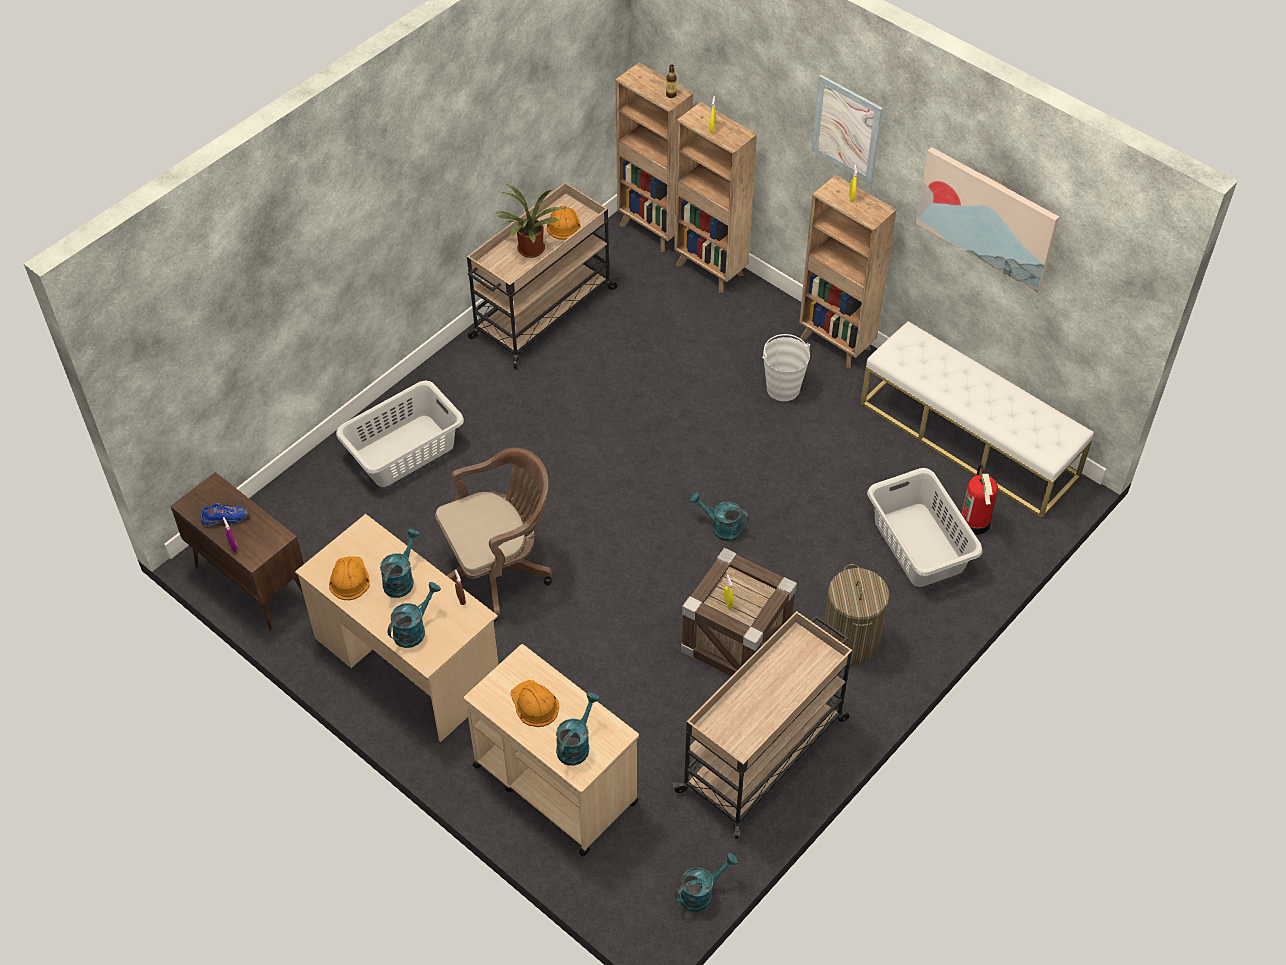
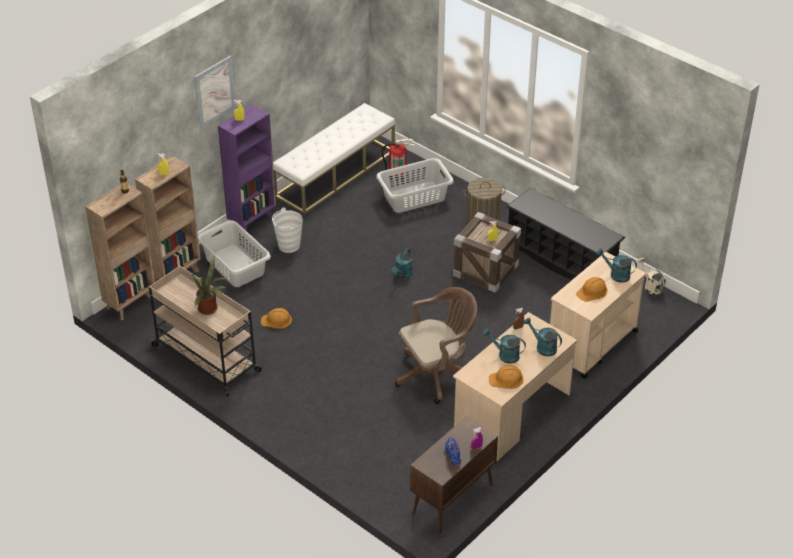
camera: 90 degrees left, 10 degrees down
(403, 451) = (334, 427): grey laundry basket -> grey laundry basket (235, 266)
(498, 569) = (437, 374): brown office chair -> brown office chair turned 90 degrees clockwise
(563, 224) = (183, 293): orange hard hat -> orange hard hat (276, 320)
(701, 893) = (650, 286): turquoise watering can -> beige watering can
(764, 753) = (561, 261): beige cart -> black shoe rack
(836, 344) = (252, 221): brown bookcase -> purple bookcase
(987, 217) = (291, 52): picture -> none

